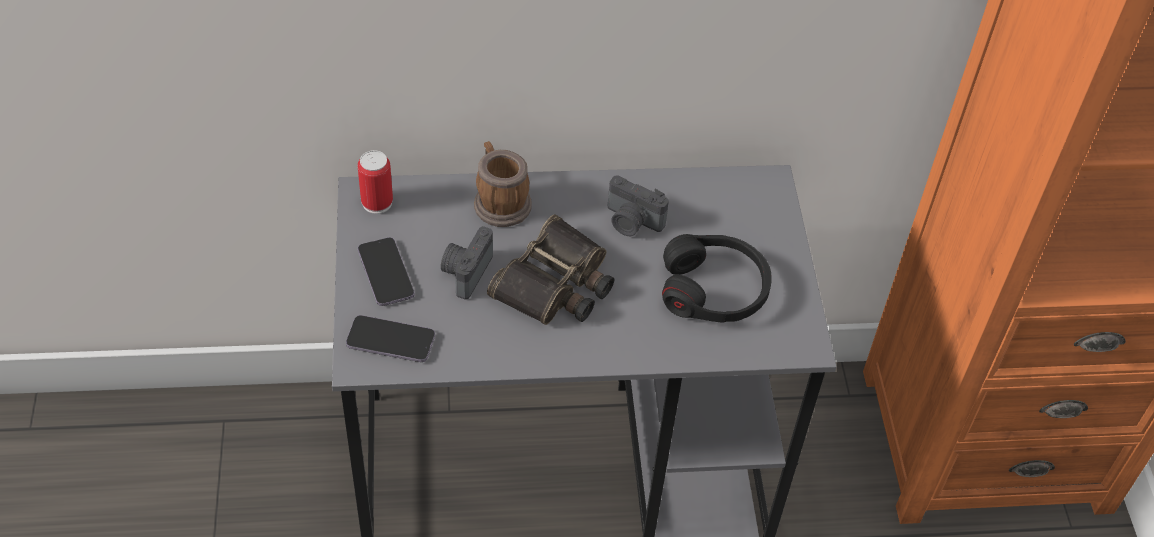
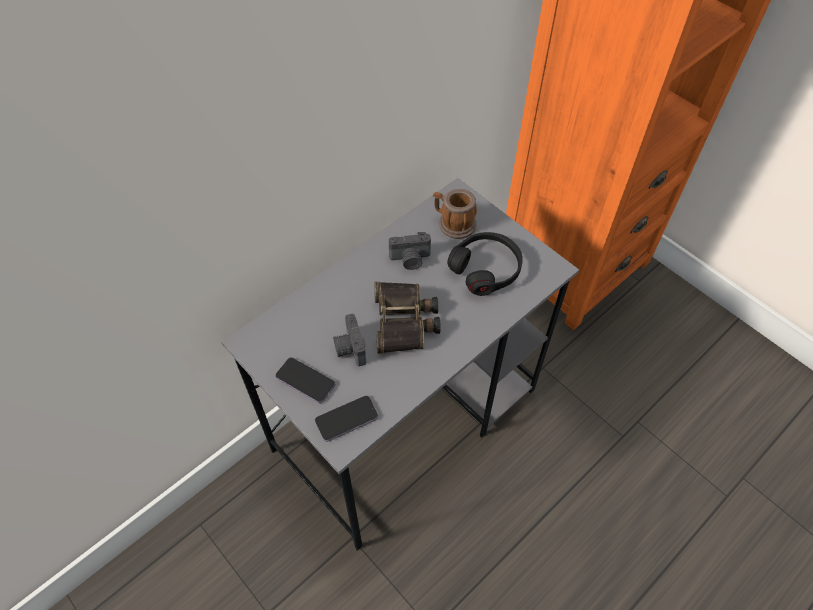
camera: 35 degrees left, 5 degrees up
(377, 202) = (259, 342): can -> none
(499, 201) = (329, 294): mug -> mug (453, 223)

